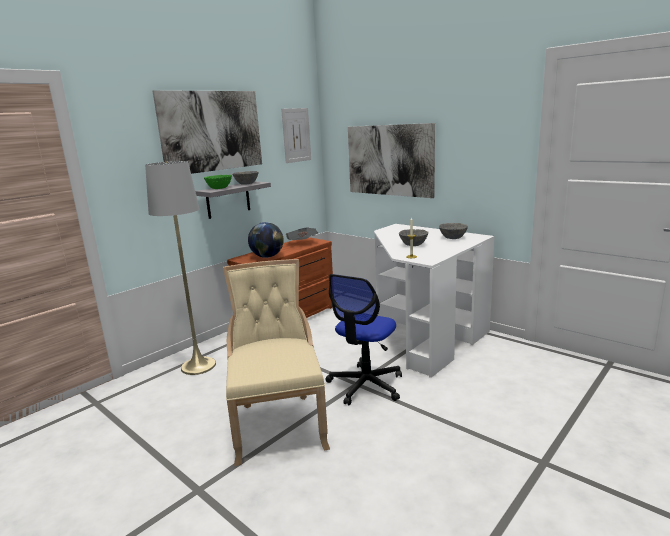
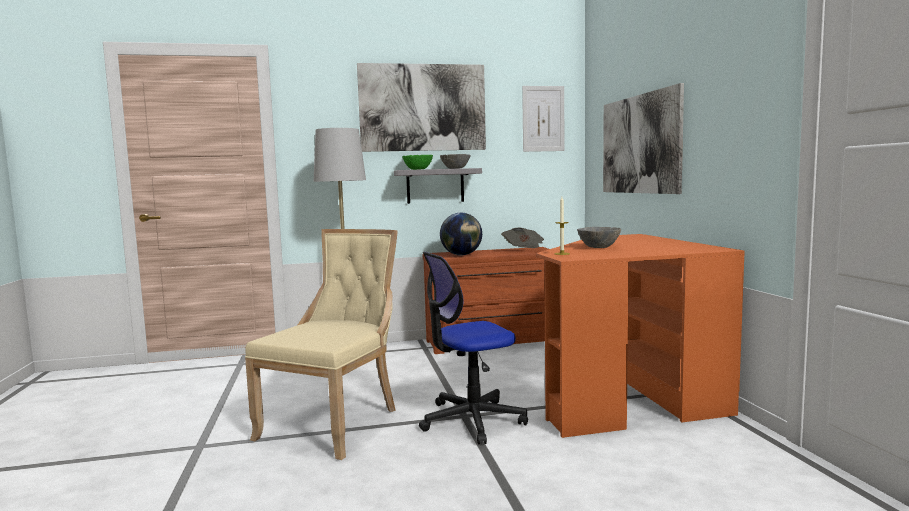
camera: 35 degrees right, 10 degrees down
(423, 335) = (625, 394): white desk -> orange desk
(453, 238) = (672, 247): grey bowl -> none

